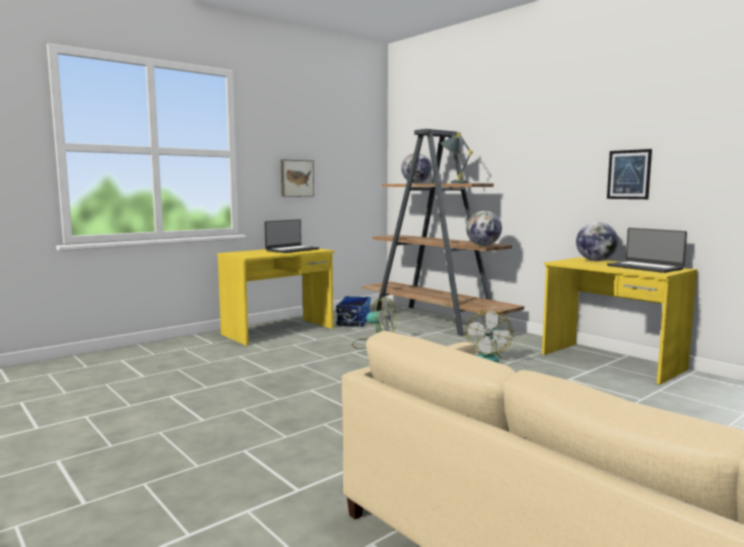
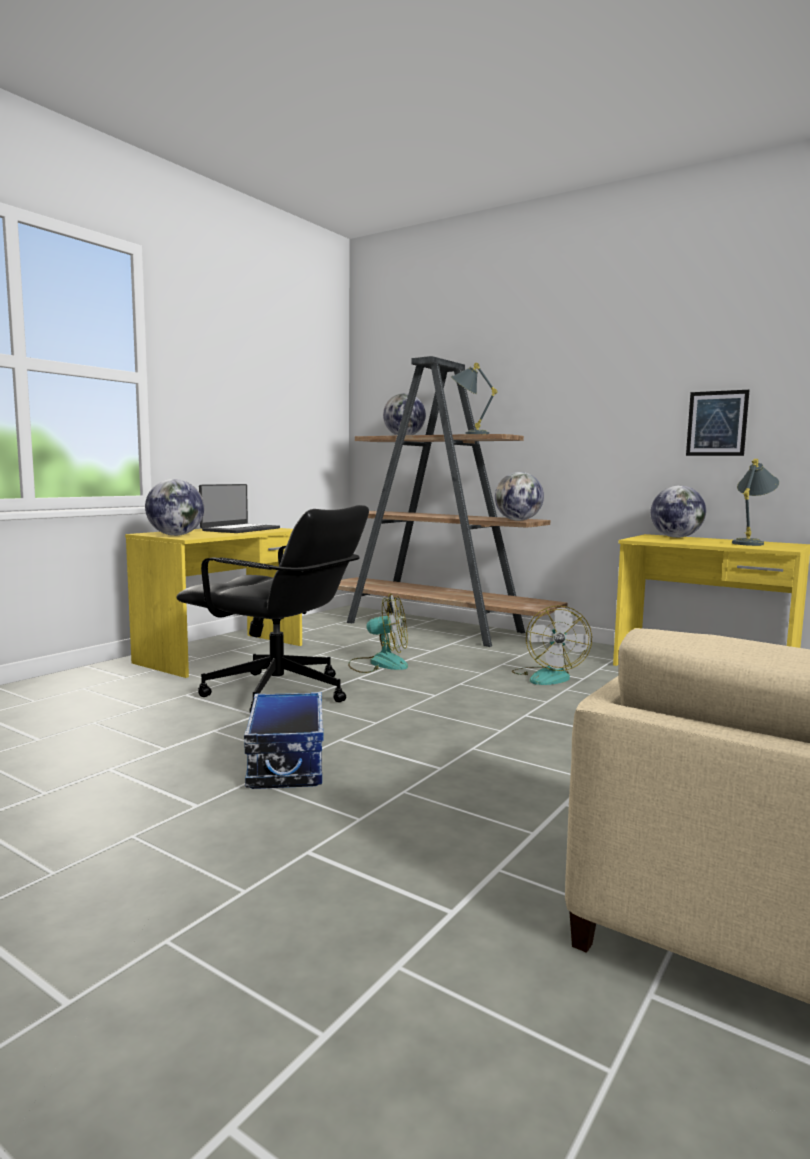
camera: 15 degrees left, 0 degrees up
(244, 254) = (175, 535): none -> globe
(294, 359) = (278, 693): none -> black office chair
(296, 178) = (233, 423): picture -> none
(353, 320) = (323, 633): storage box -> storage box (285, 762)
(645, 267) = (751, 543): laptop -> grey table lamp

